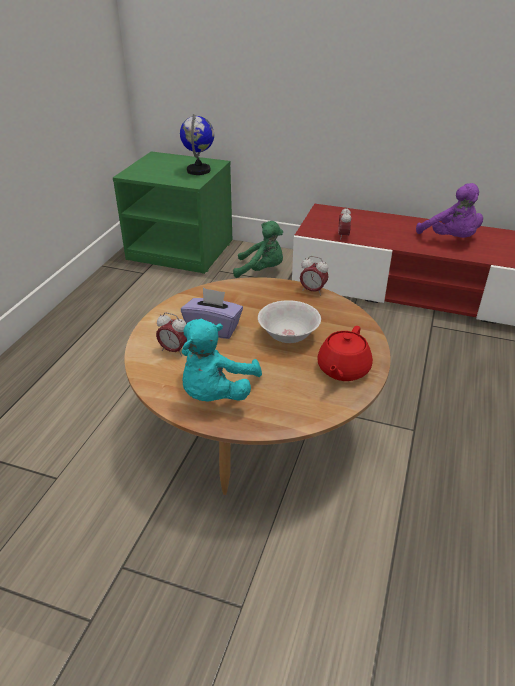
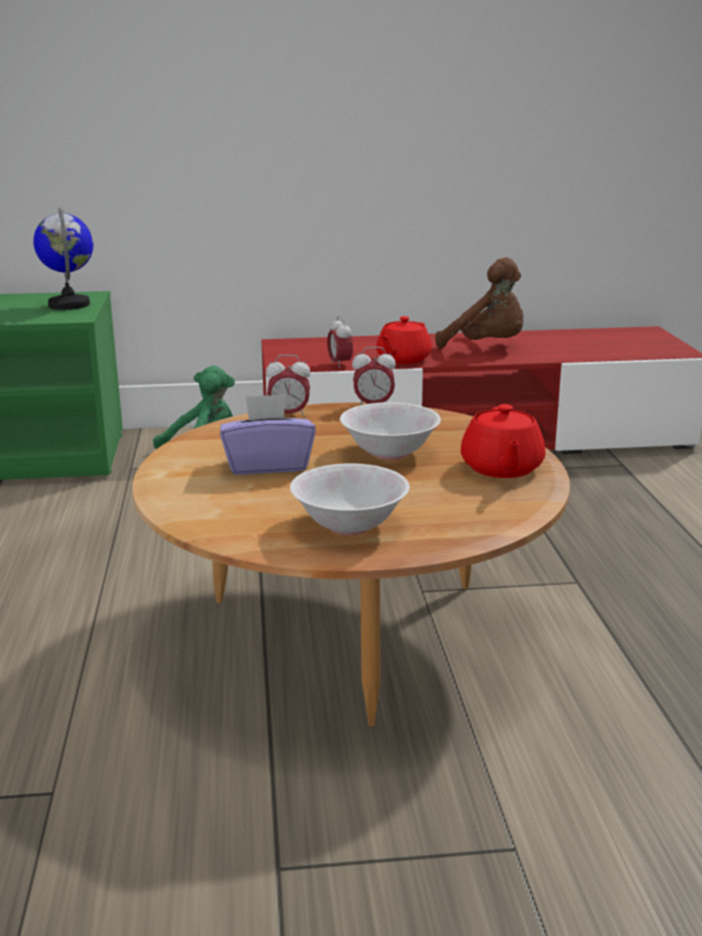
camera: 25 degrees left, 15 degrees down
(174, 350) = (231, 498): alarm clock -> alarm clock (289, 415)
(216, 393) = (349, 525): turquoise plush toy -> white bowl
(385, 240) = (402, 359): none -> red teapot
(450, 239) = (487, 347): purple plush toy -> brown plush toy

